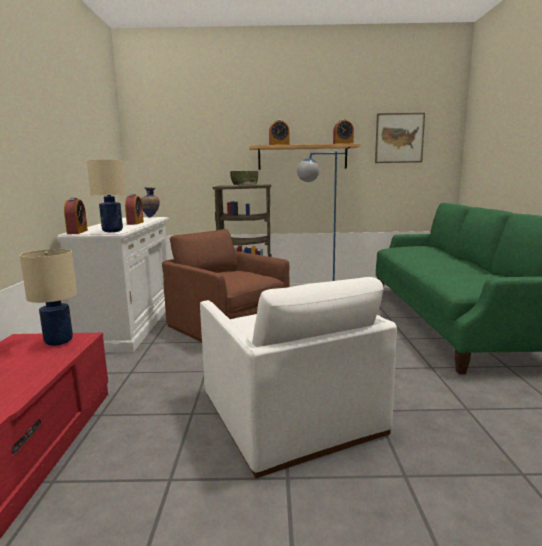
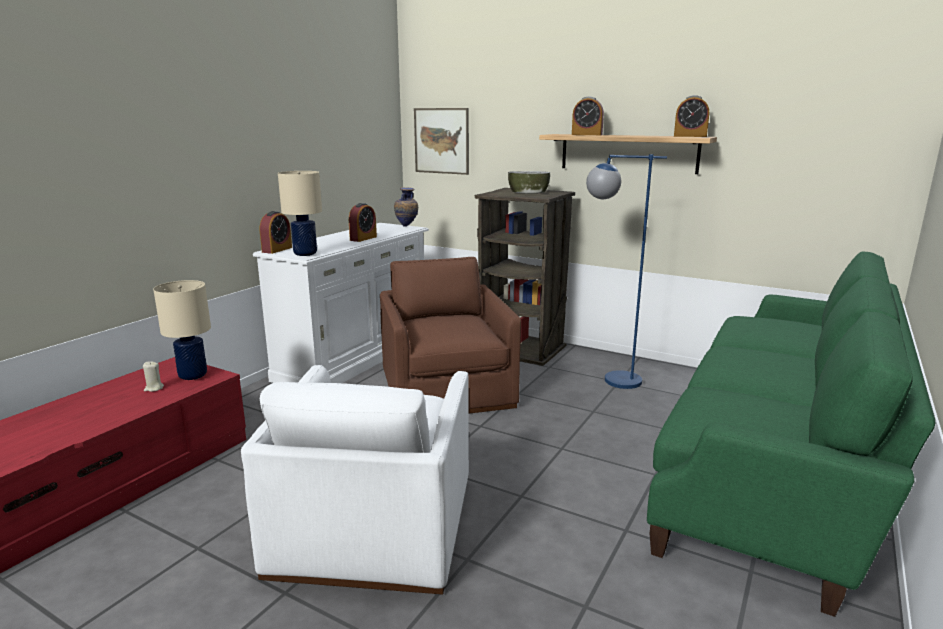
camera: 30 degrees right, 5 degrees up
(30, 358) = (154, 388): none -> beige candle
(399, 138) = (800, 127): picture -> picture (441, 141)

